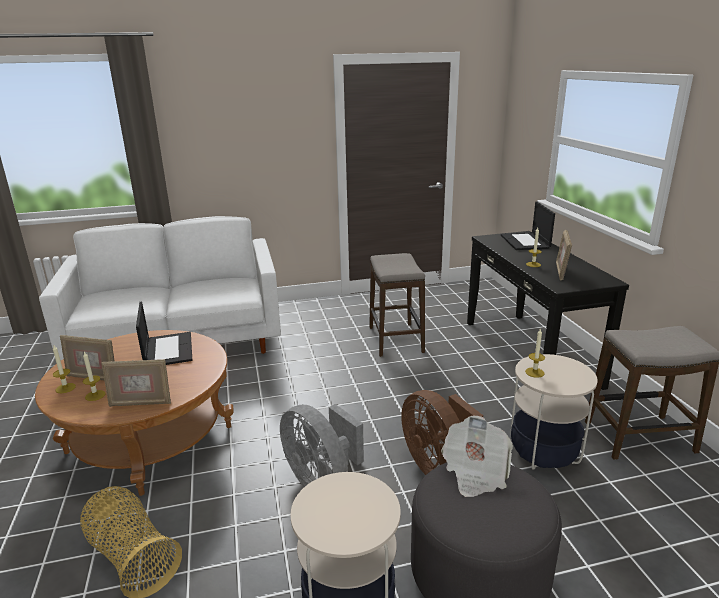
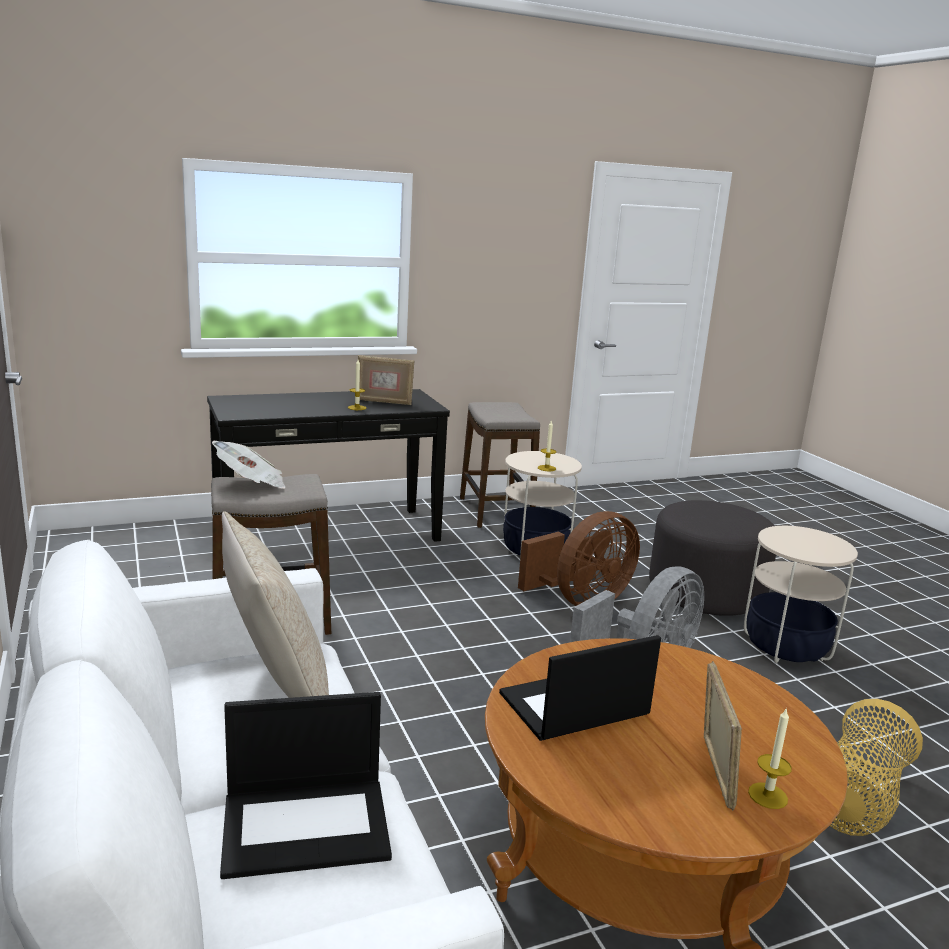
camera: 100 degrees left, 5 degrees down
(95, 395) = (761, 748): candle -> none
(141, 403) = (745, 693): picture frame -> none
(221, 292) = (275, 688): none -> beige pillow
(475, 472) = (691, 516): newspaper -> newspaper (251, 483)
(525, 242) = (262, 401): laptop -> laptop (308, 825)

